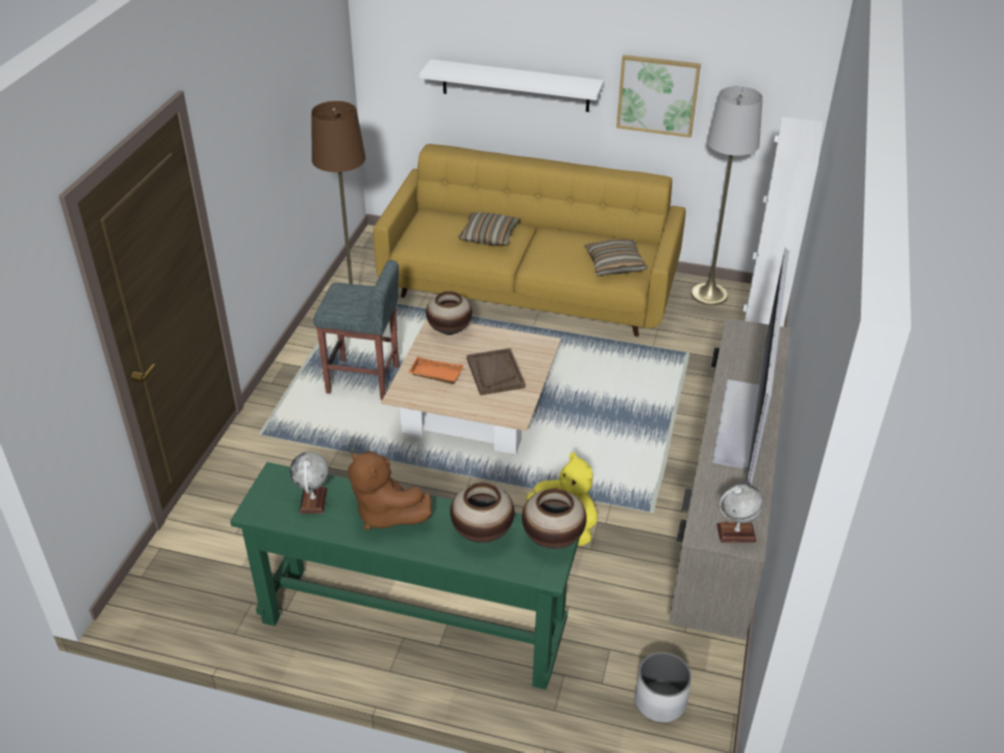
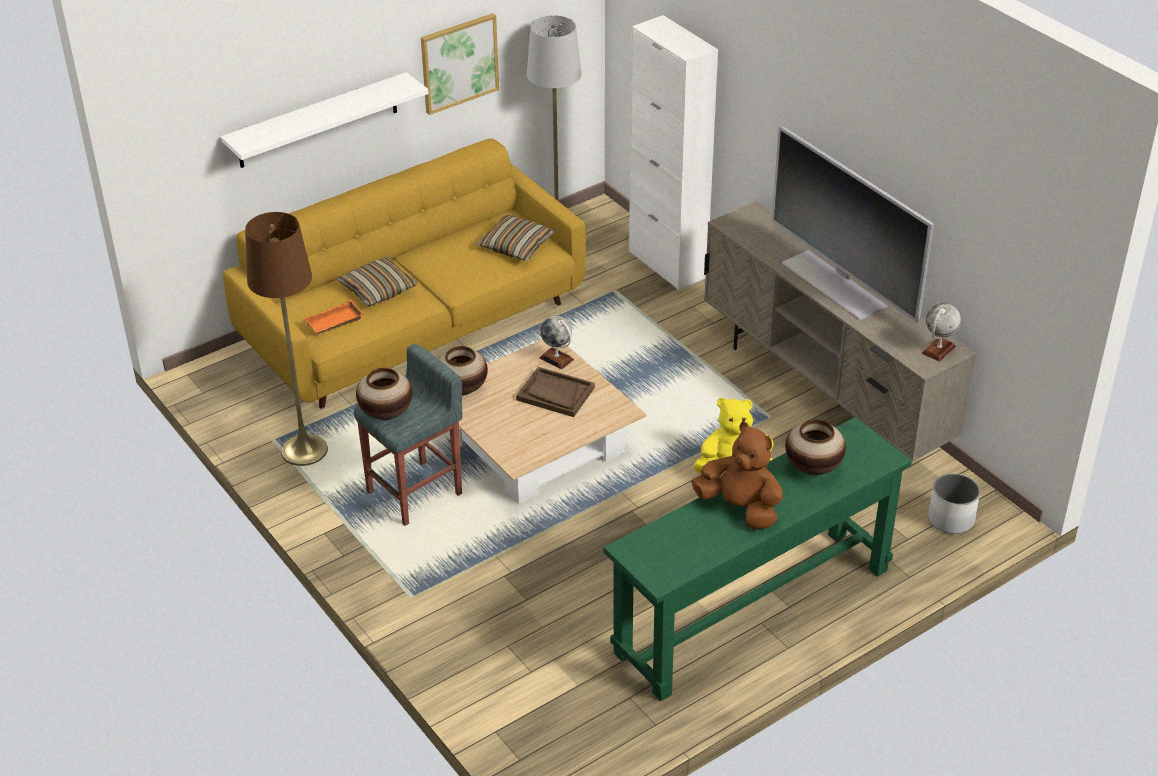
camera: 50 degrees left, 0 degrees up
(313, 501) = (683, 540): globe -> globe (556, 359)
(385, 514) = (740, 508): brown plush toy -> brown plush toy turned 135 degrees counterclockwise
(435, 374) = (514, 429): orange tray -> orange tray (334, 322)
(553, 538) = (854, 436): vase -> vase (386, 413)

